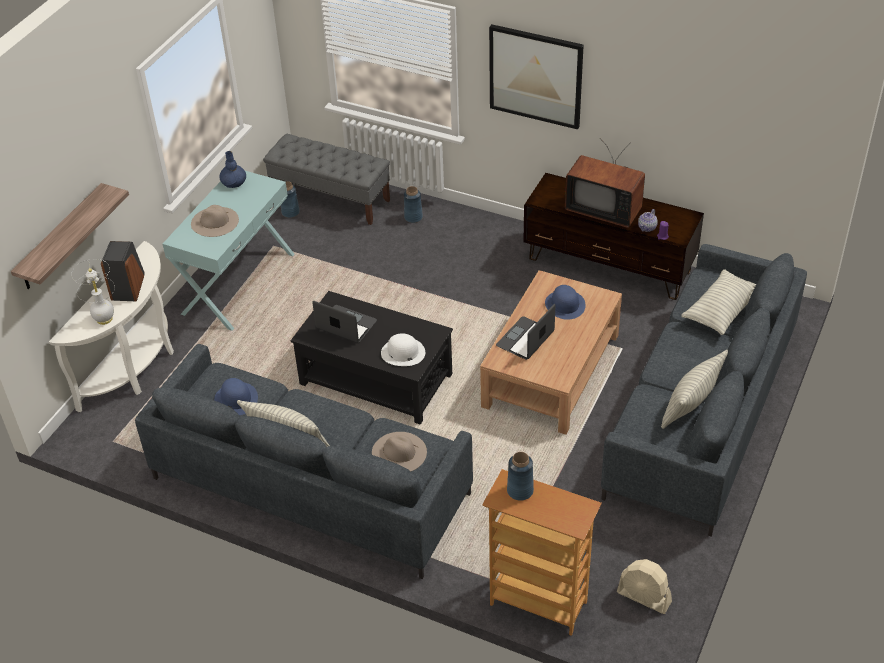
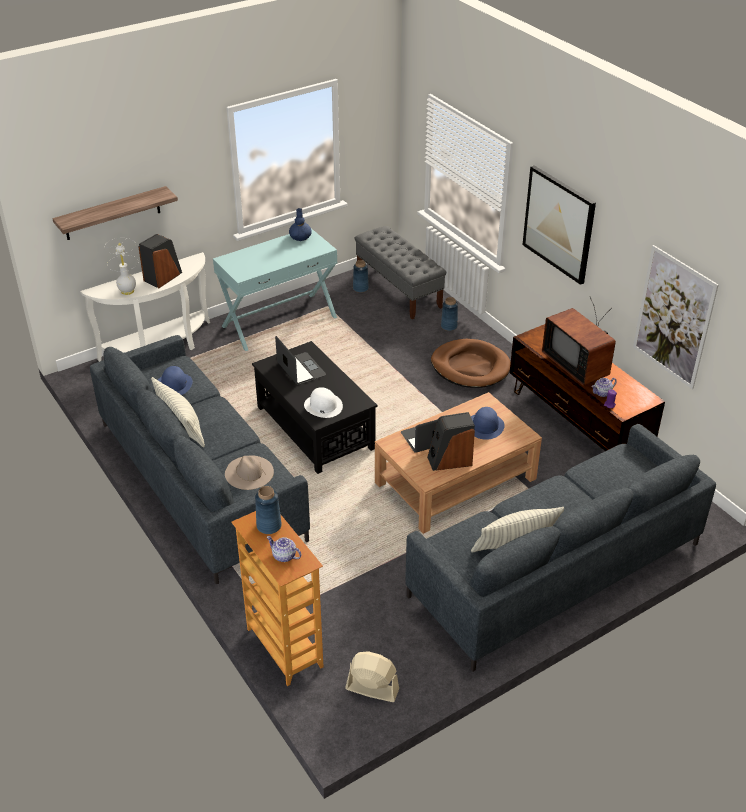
camera: 30 degrees right, 5 degrees down
(214, 222) = (261, 257): beige hat -> none
(469, 251) = (470, 367): none -> brown dog bed
(561, 511) = (284, 556): none -> teapot
(563, 352) = (450, 460): none -> speaker
(644, 597) = (372, 689): beige fan -> beige fan turned 135 degrees clockwise
(701, 131) = (673, 317): none -> picture
(721, 310) = (612, 485): pillow -> none

